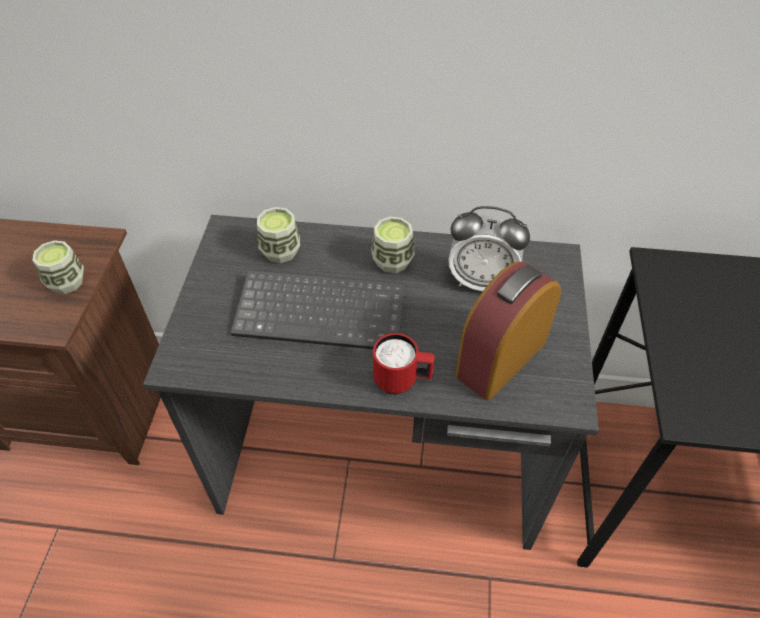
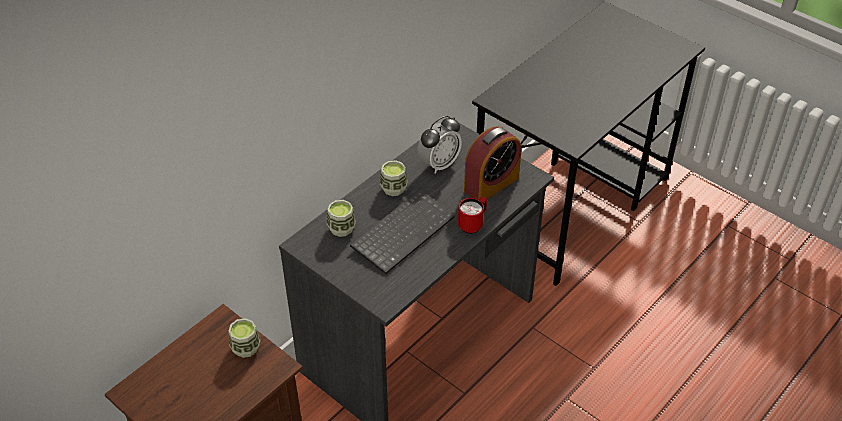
camera: 55 degrees left, 5 degrees down
(501, 359) = (491, 184): alarm clock -> alarm clock turned 120 degrees counterclockwise

